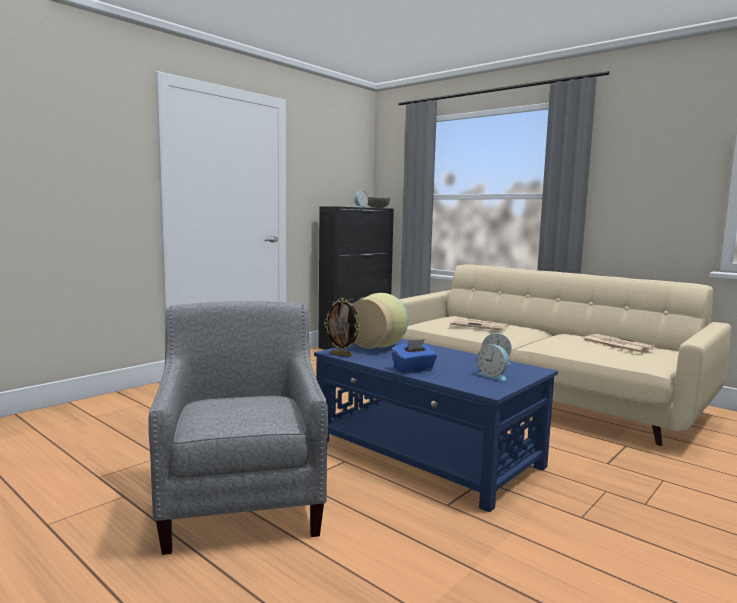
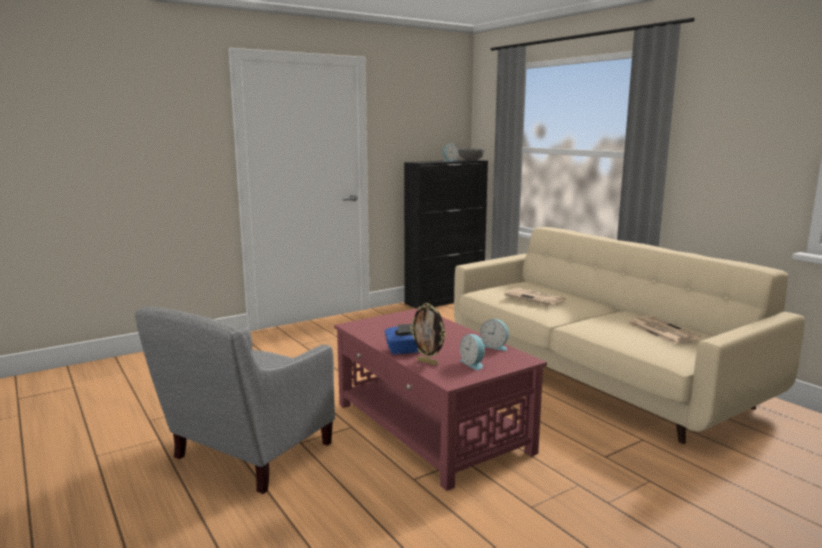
camera: 15 degrees right, 5 degrees up
(244, 502) = (246, 455): grey armchair -> grey armchair turned 150 degrees counterclockwise
(342, 355) = (355, 329): picture frame -> picture frame (428, 362)
(379, 346) = (400, 321): vase -> none
(427, 454) = (431, 428): blue coffee table -> red coffee table

